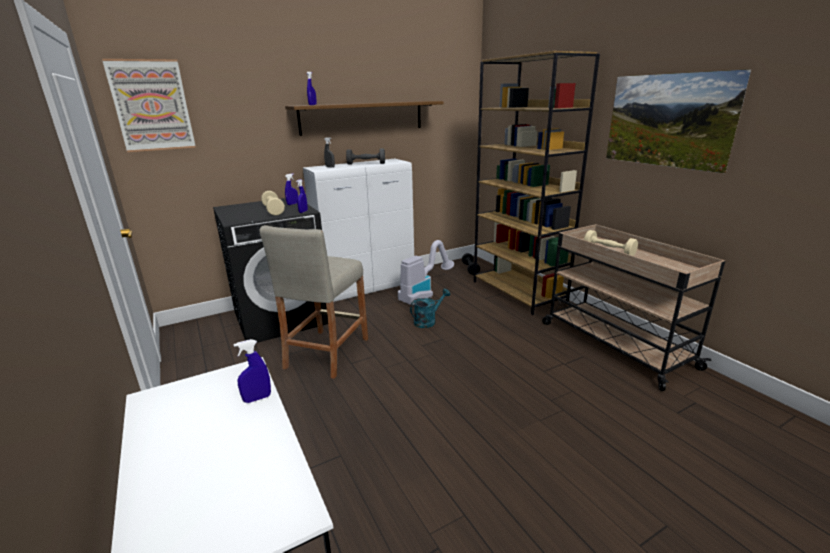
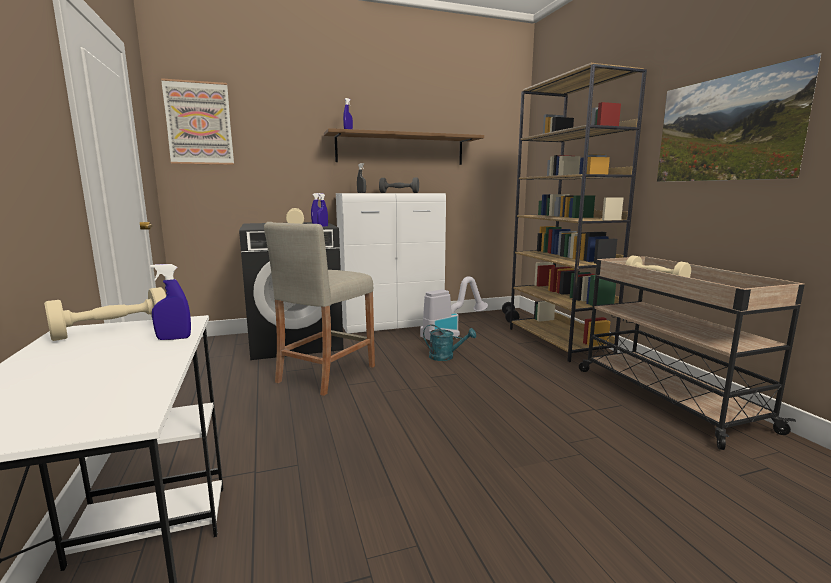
camera: 10 degrees right, 10 degrees down
(189, 393) = (113, 330): none -> beige dumbbell
(428, 321) = (446, 357): turquoise watering can -> turquoise watering can turned 45 degrees clockwise

